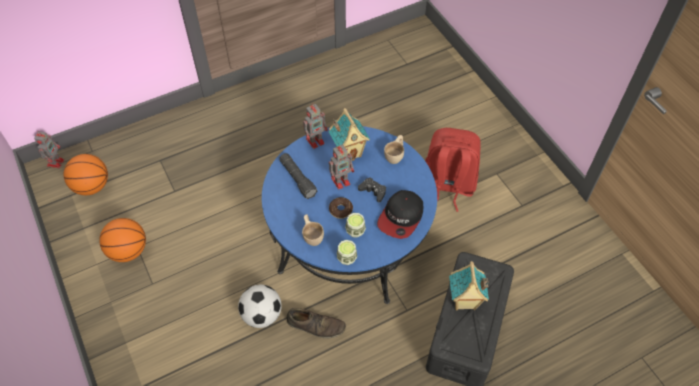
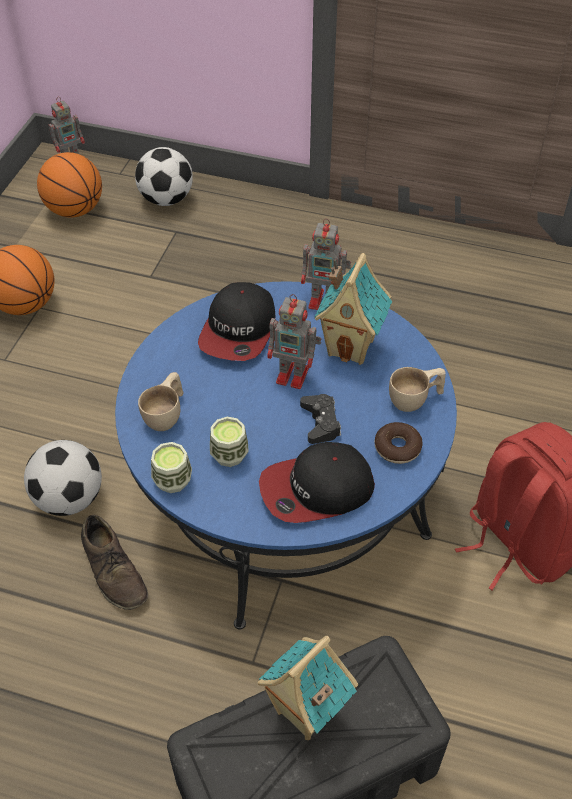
camera: 45 degrees right, 5 degrees down
(134, 147) = (166, 199): none -> football
(297, 179) = (239, 330): black flashlight -> cap
(340, 210) = (244, 412): donut -> donut (397, 448)

